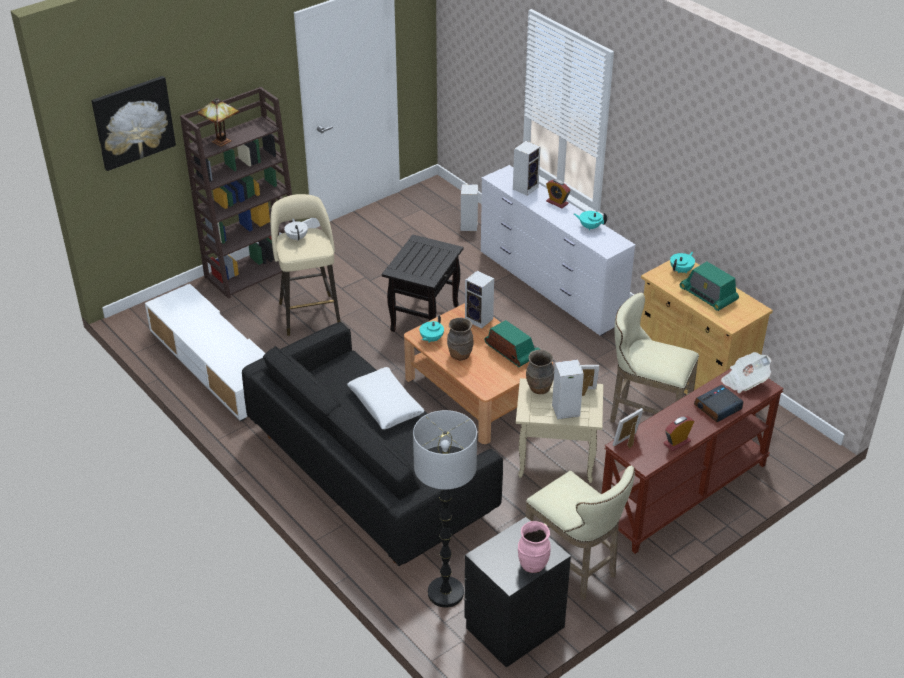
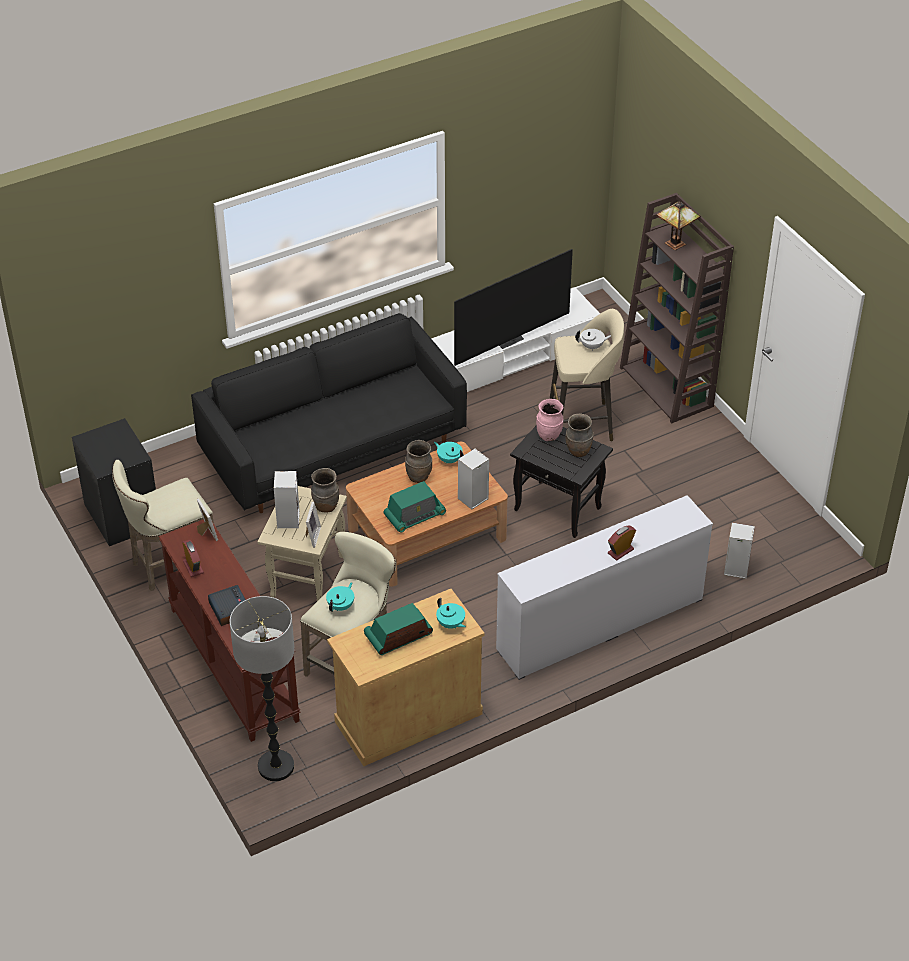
camera: 100 degrees right, 5 degrees up
(133, 122) = (650, 157): picture -> none
(230, 337) = (508, 339): none -> television
(386, 404) = (362, 421): white pillow -> none
(422, 251) = (578, 451): none -> brown vase
(445, 593) = (175, 479): floor lamp -> floor lamp (276, 766)
(525, 187) = (658, 529): speaker -> none
(532, 564) = (97, 454): pink vase -> pink vase (549, 436)
(590, 227) = (564, 570): turquoise teapot -> turquoise teapot (341, 606)

